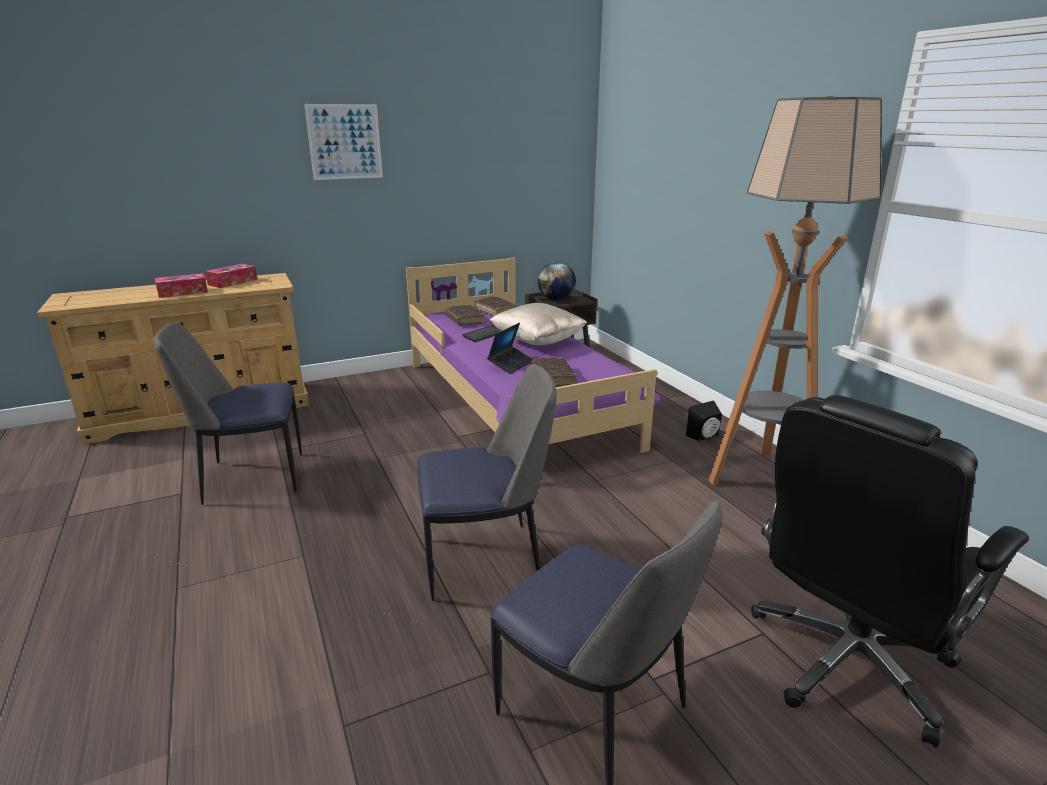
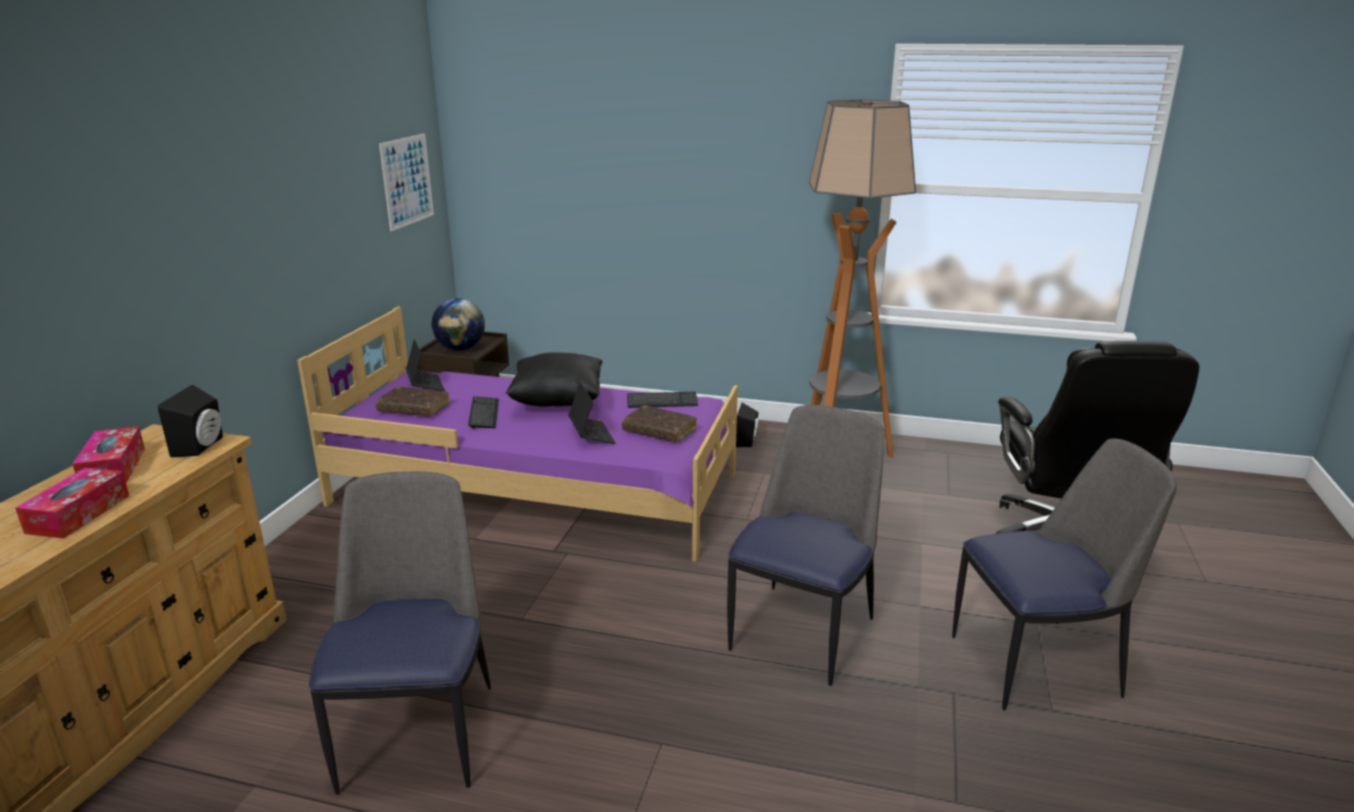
camera: 50 degrees left, 0 degrees up
(250, 478) = (419, 732): chair -> chair turned 150 degrees clockwise
(271, 285) = (202, 446): none -> black speaker
(345, 142) = (198, 183): picture -> picture (407, 181)
(496, 311) = (425, 385): brown book -> laptop
(537, 342) = (557, 402): beige pillow -> black pillow
(597, 364) = (662, 402): none -> keyboard

